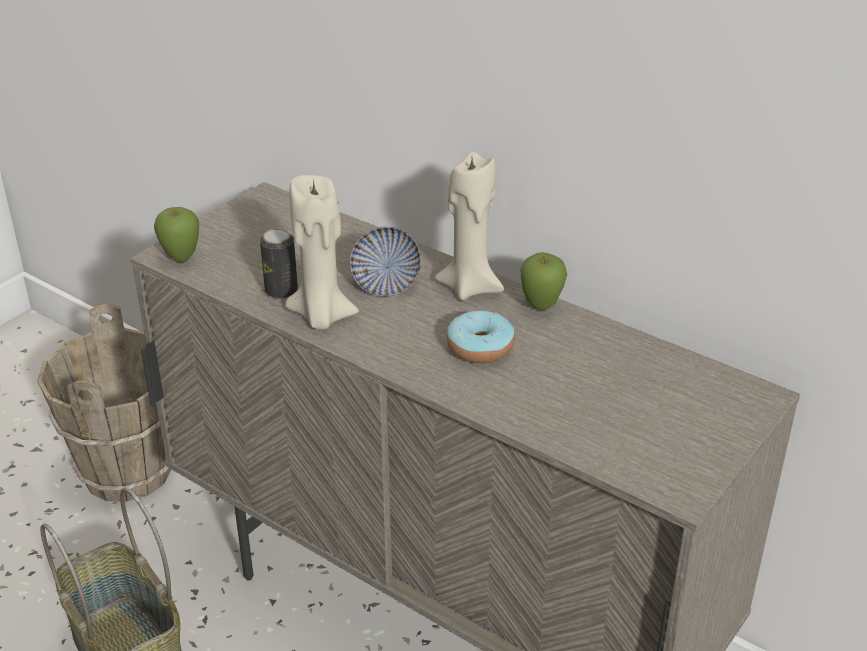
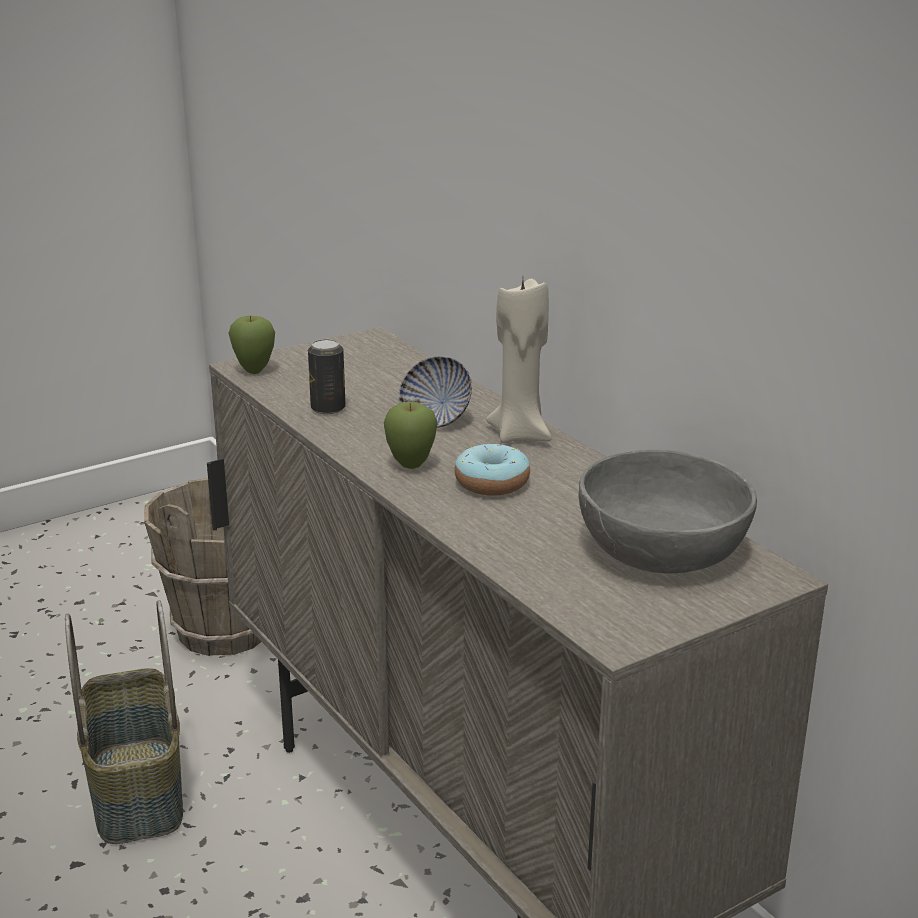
camera: 20 degrees right, 10 degrees down
(321, 317) = (351, 434): beige candle -> none
(541, 307) = (583, 462): apple -> apple (411, 466)
(660, 388) = (663, 549): none -> grey bowl

